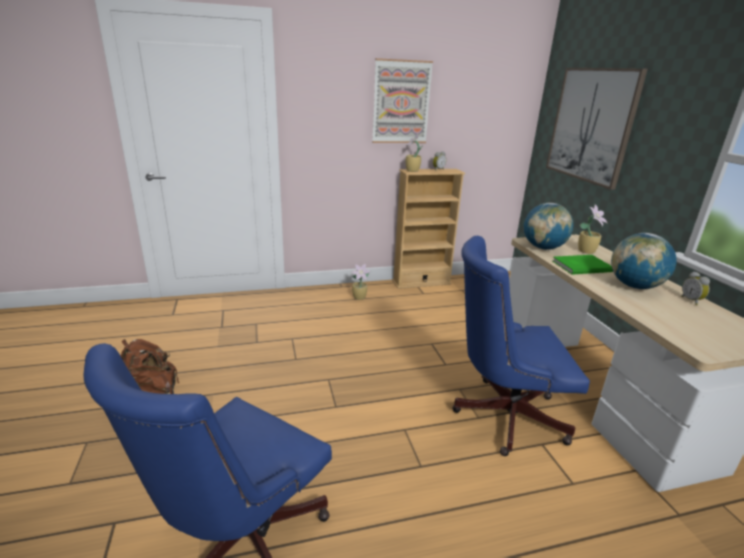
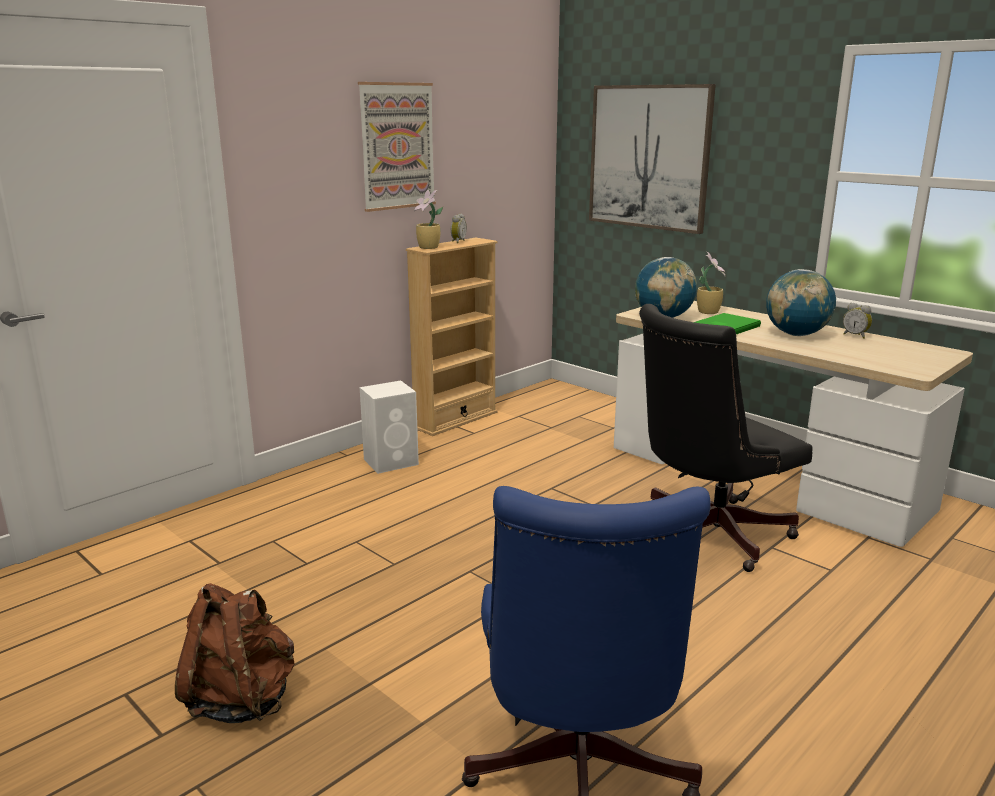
camera: 30 degrees left, 5 degrees down
(360, 297) = (392, 461): potted plant -> white speaker
(501, 414) = (706, 534): blue office chair -> black office chair

